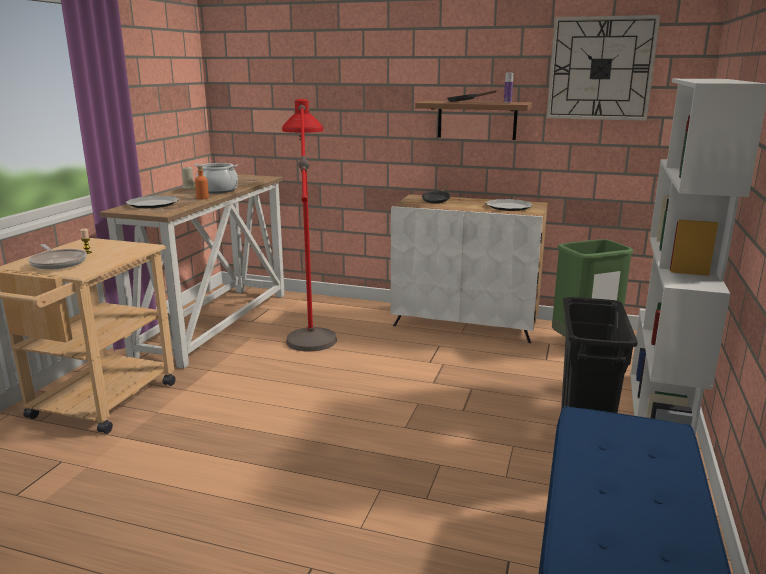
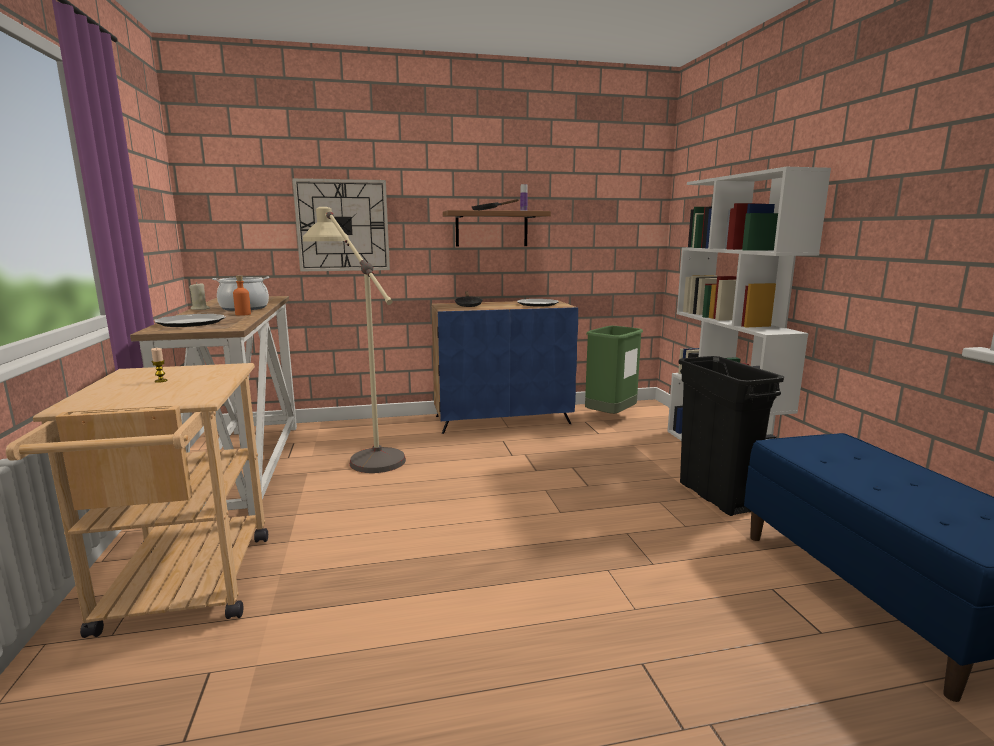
camera: 30 degrees left, 5 degrees down
(58, 262) = (142, 394): frying pan -> none
(311, 326) = (361, 449): red floor lamp -> beige floor lamp
(466, 324) = (503, 420): white cabinet -> blue cabinet
(600, 69) = (592, 183): wall clock -> wall clock (343, 225)

